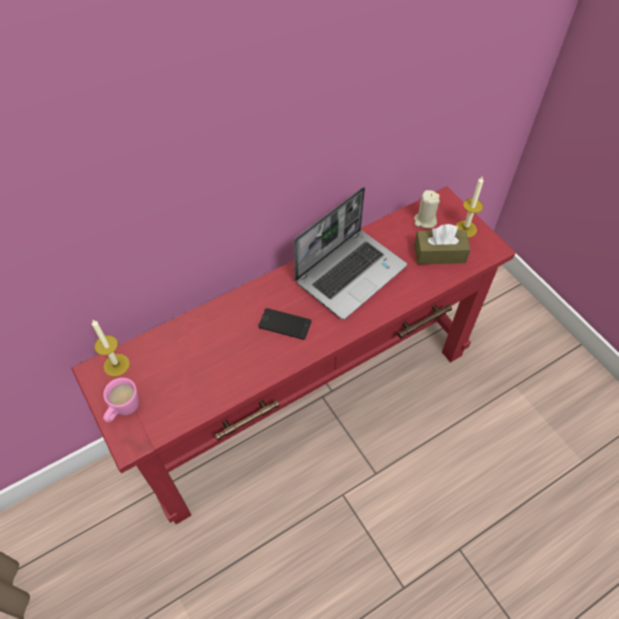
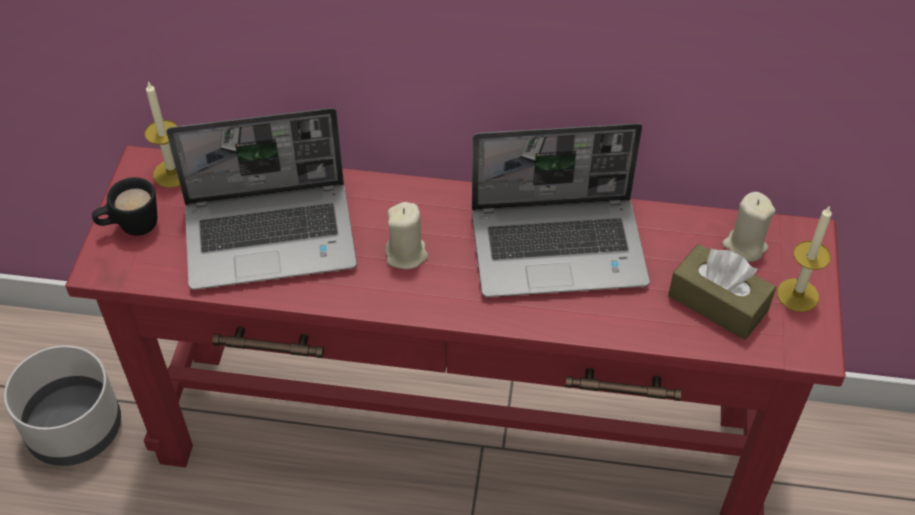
camera: 40 degrees right, 5 degrees down
(112, 543) = (75, 430): none -> grey planter
(123, 410) = (130, 227): pink mug -> black mug
(208, 361) = (272, 236): none -> laptop
(285, 324) = (406, 254): phone -> beige candle

